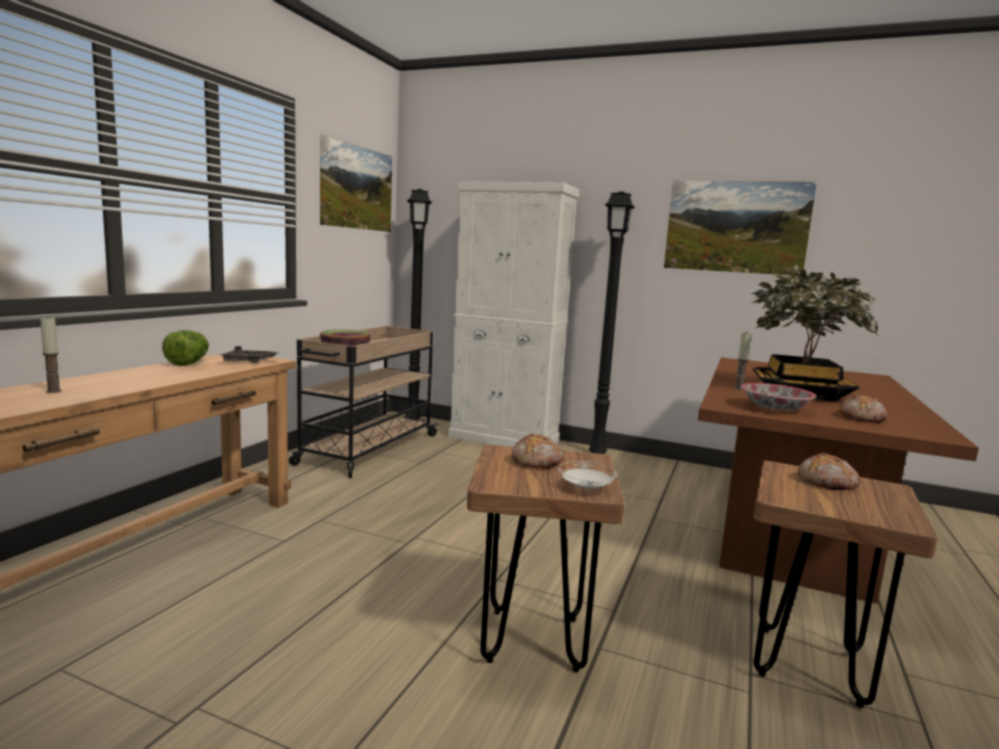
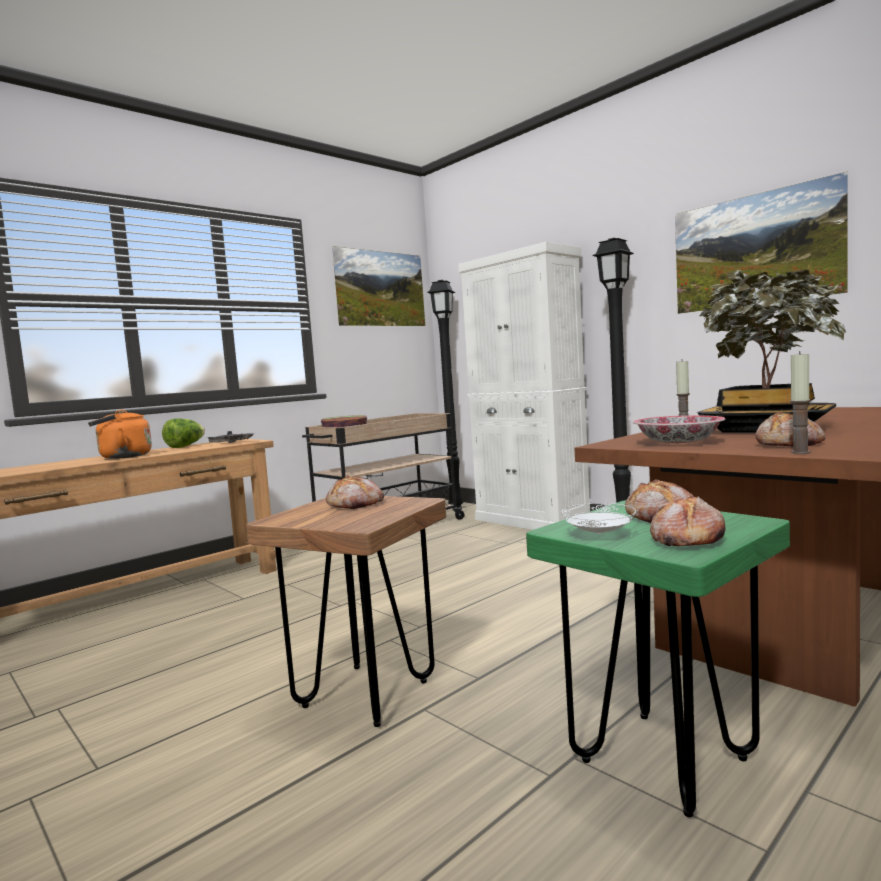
camera: 25 degrees right, 5 degrees down
(53, 391) = (54, 465): candle -> candle (800, 452)
(138, 380) = (122, 457): none -> orange kettle
(586, 488) = (355, 522): white plate -> white plate (599, 534)
(807, 665) = (662, 760): brown stool -> green stool
(883, 508) = (685, 539): none -> bread

